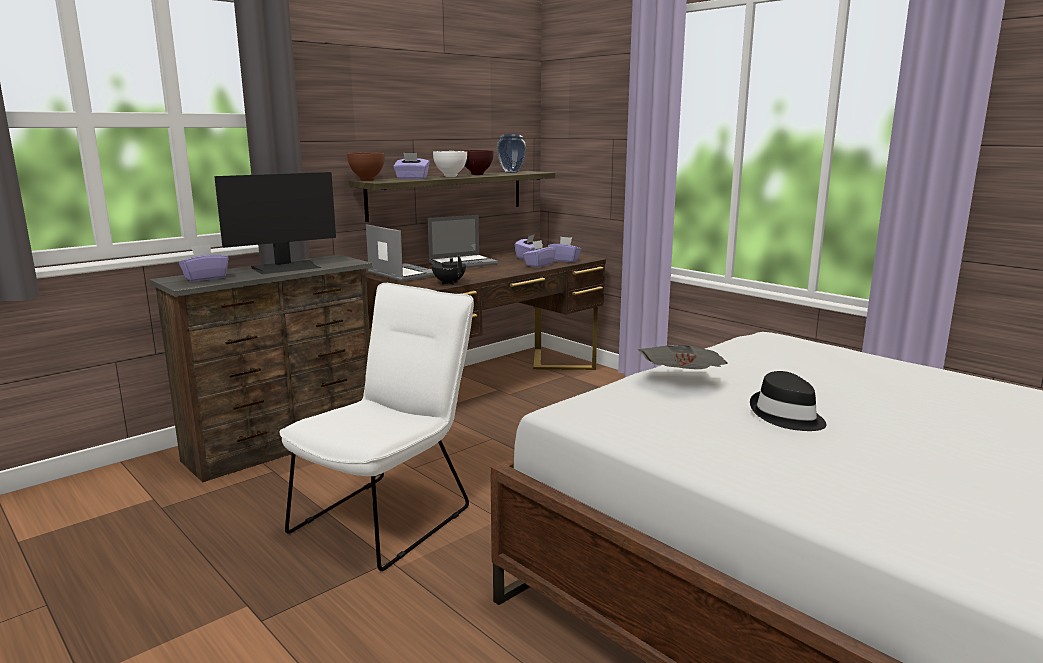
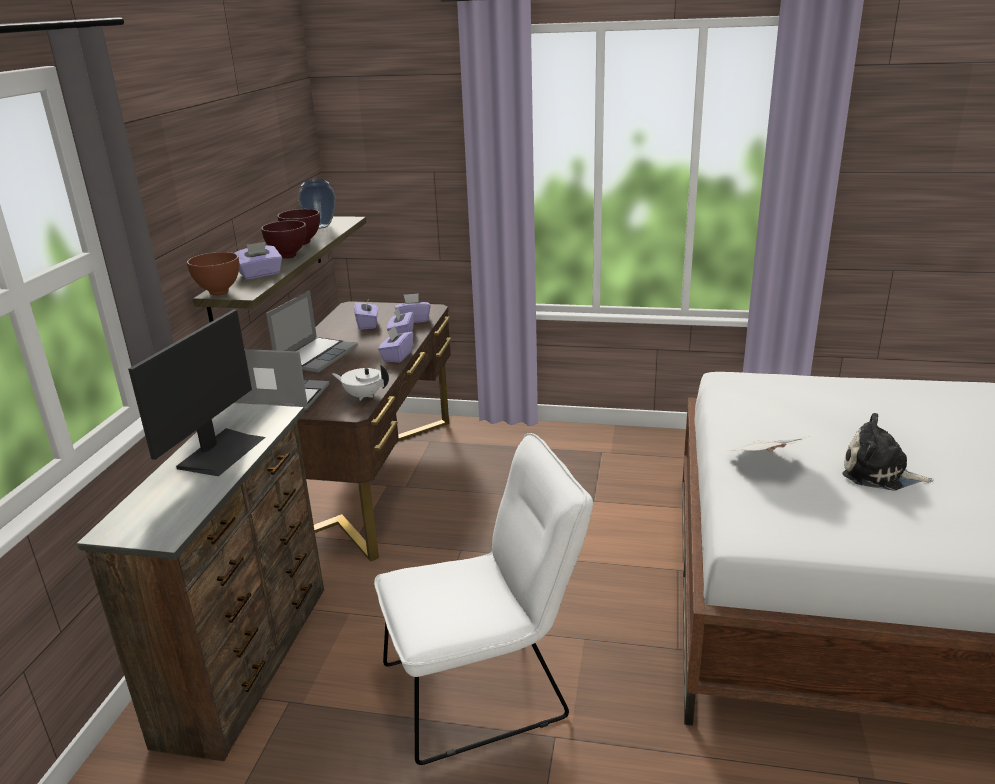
camera: 35 degrees left, 10 degrees up
(205, 278) = (160, 511): purple tissue box -> purple tissue box (397, 356)
(390, 515) = (486, 687): white chair -> white chair turned 75 degrees clockwise
(449, 283) = (363, 396): black teapot -> white teapot
(450, 176) = (287, 256): white bowl -> brown bowl
(786, 416) = (879, 473): black hat -> plush toy

